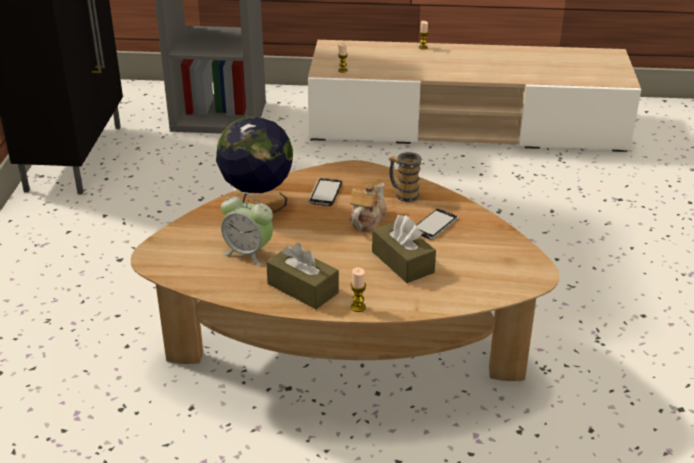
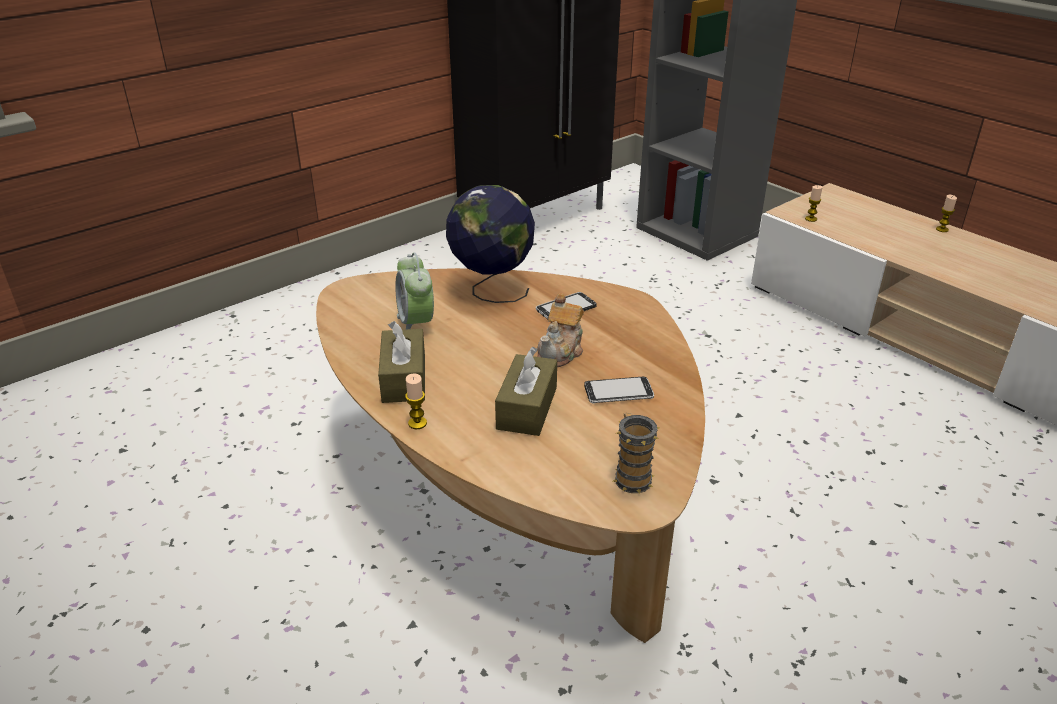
camera: 45 degrees right, 0 degrees up
(367, 220) = (561, 352): teapot -> teapot turned 135 degrees clockwise
(403, 194) = (638, 346): mug -> mug (631, 475)

